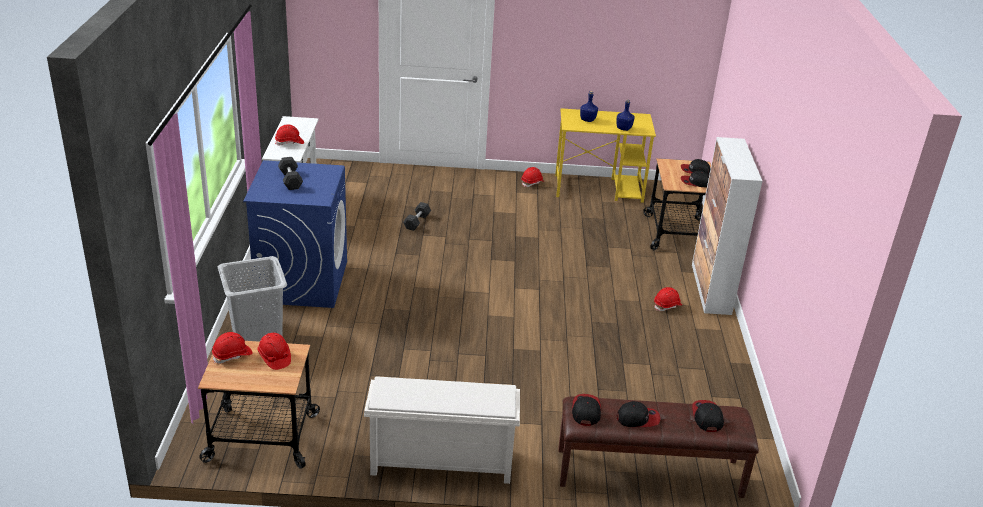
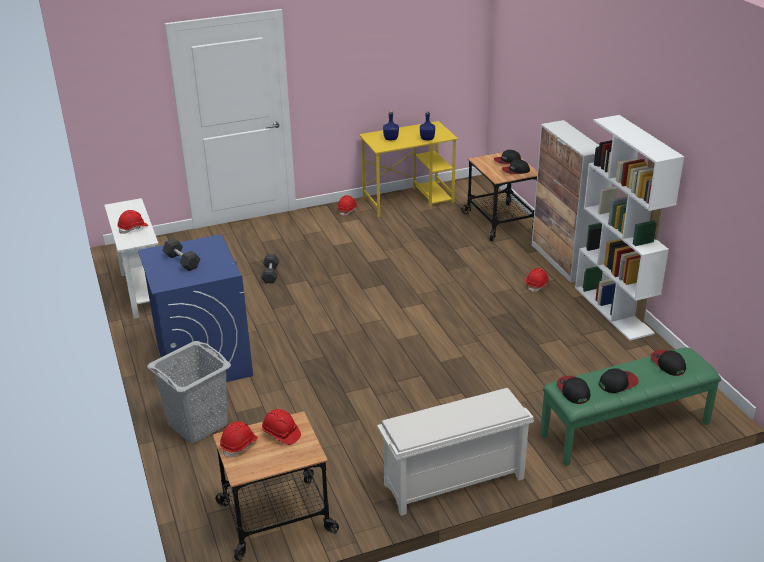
camera: 20 degrees left, 0 degrees up
(649, 473) = (625, 430): brown bench -> green bench
(729, 354) = (614, 310): none -> white bookcase

